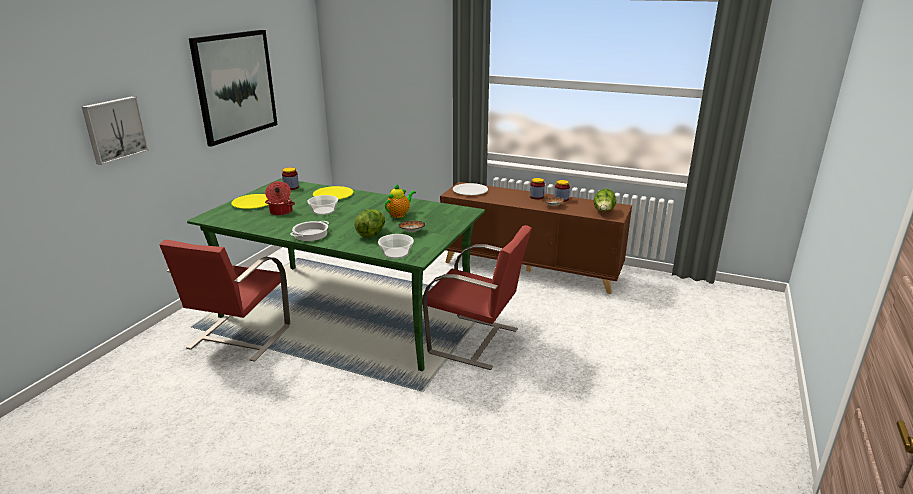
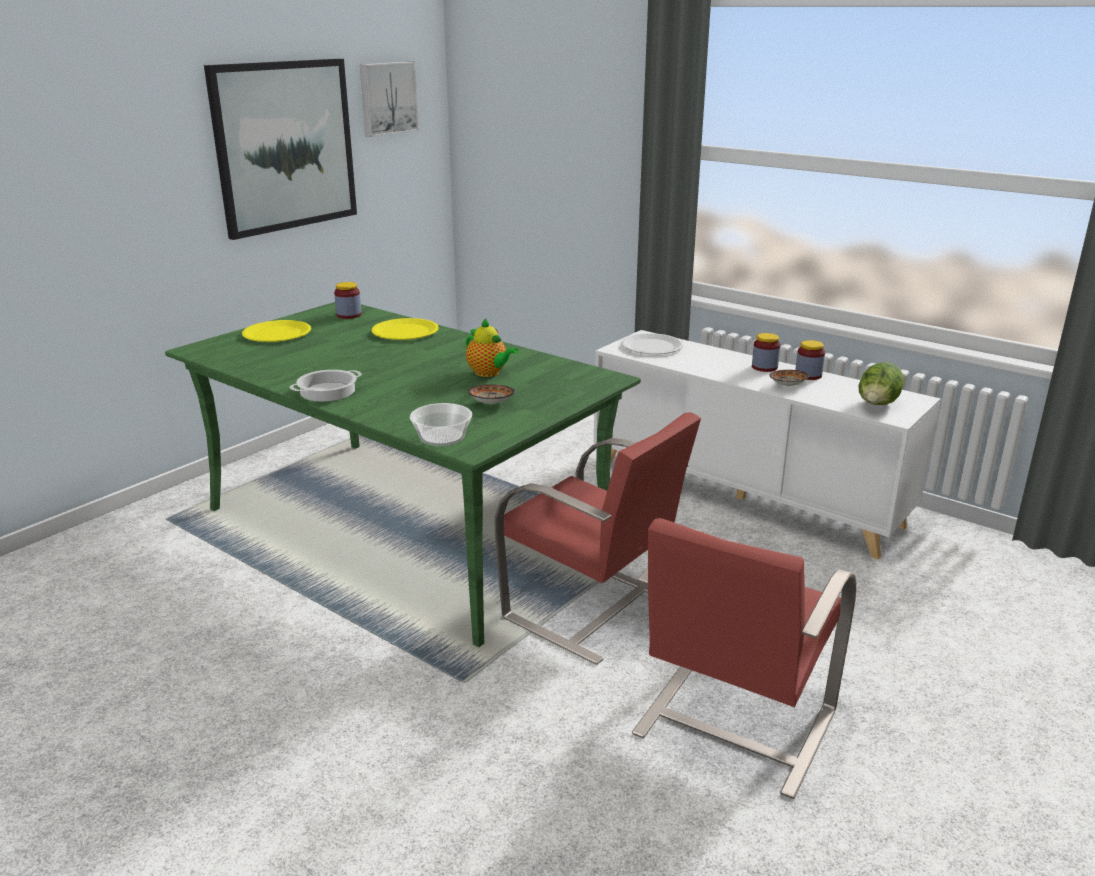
camera: 15 degrees right, 0 degrees up
(114, 129) = (65, 200): picture -> picture (387, 98)
(238, 338) = (223, 546): red chair -> red chair (732, 724)
(280, 212) = (307, 351): cooking pot -> none
(324, 210) = (373, 355): bowl -> none
(371, 234) = (423, 400): lettuce -> none
(399, 215) = (489, 373): teapot -> teapot turned 75 degrees clockwise
(530, 268) = (745, 494): brown cabinet -> white cabinet

